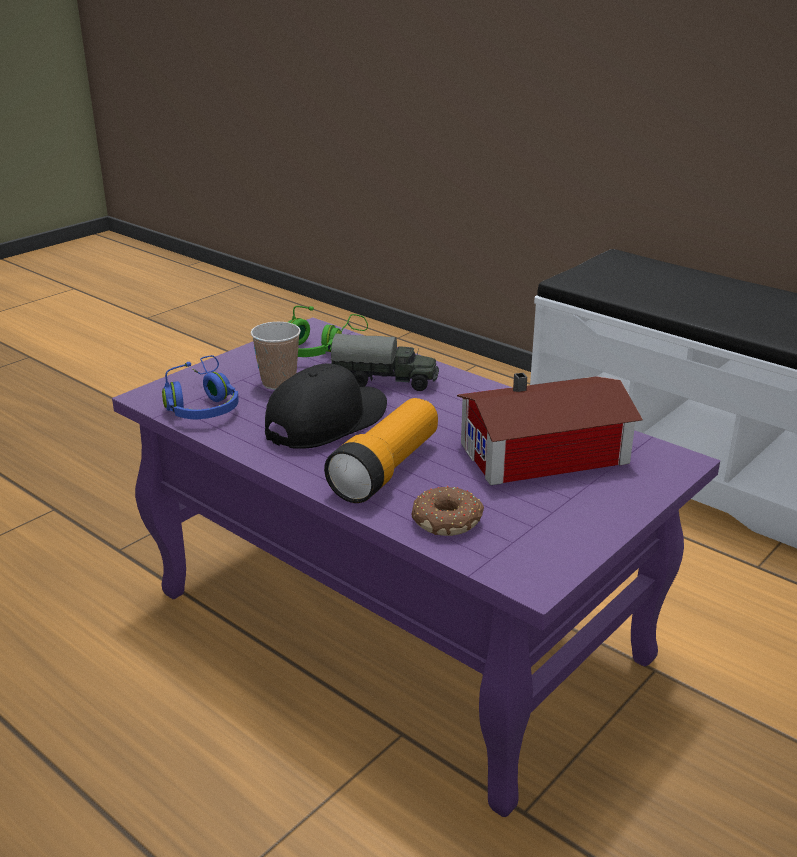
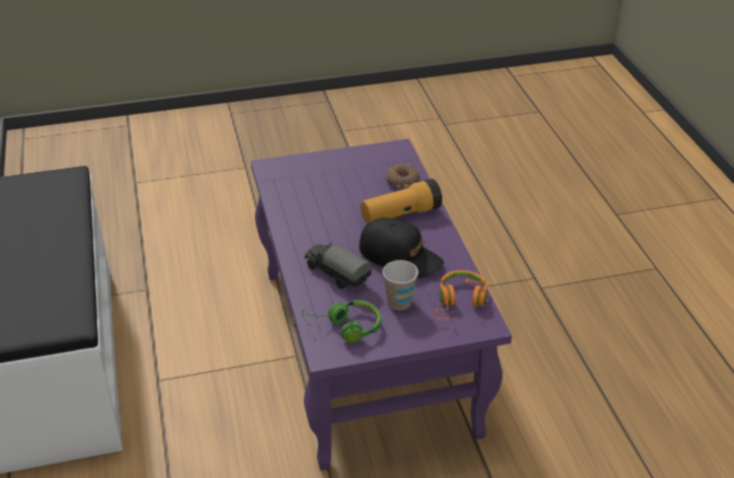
camera: 145 degrees left, 10 degrees up
(202, 405) = (459, 302): blue headphones -> orange headphones
(327, 422) = (400, 257): black cap -> black cap turned 135 degrees counterclockwise
(549, 454) = (317, 192): toy house -> none

